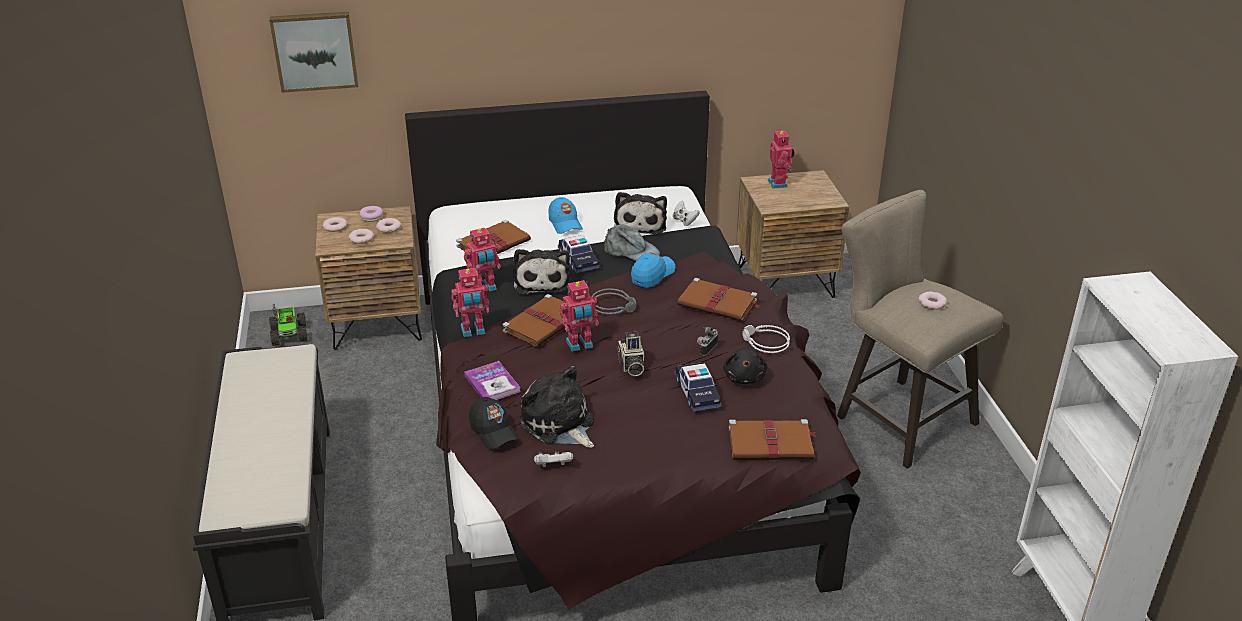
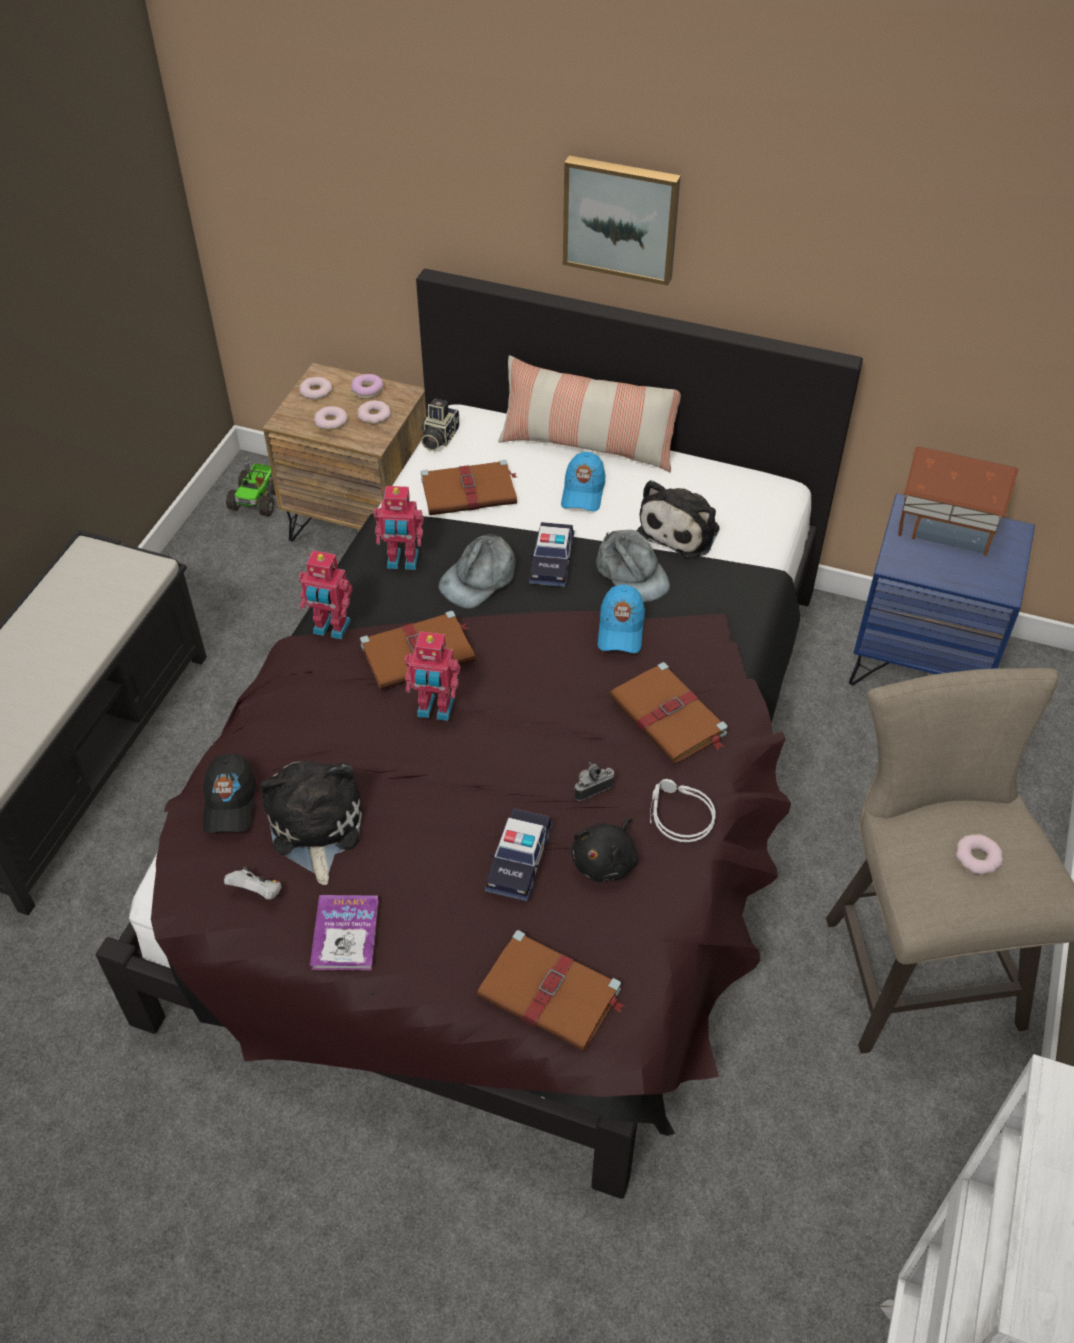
camera: 30 degrees right, 15 degrees up
(315, 50) = (314, 151): picture -> picture (621, 218)
(492, 383) = (286, 725): book -> book (345, 934)
(541, 281) = (479, 578): plush toy -> grey cap
(545, 202) = (587, 445): none -> pillow
(614, 305) = (530, 661): grey headphones -> none
(631, 366) = (471, 774): camera -> camera (438, 437)
(652, 275) = (621, 629): blue cap -> blue cap turned 120 degrees clockwise
(684, 221) = (746, 547): white game controller -> none
(779, 183) = (945, 526): toy robot -> toy house
(785, 282) = (920, 661): brown nightstand -> blue nightstand

